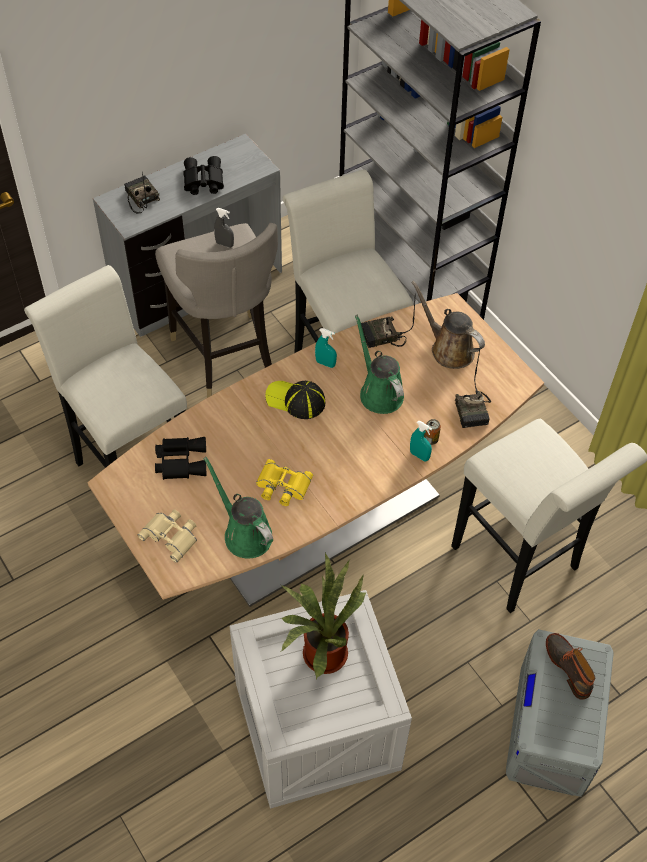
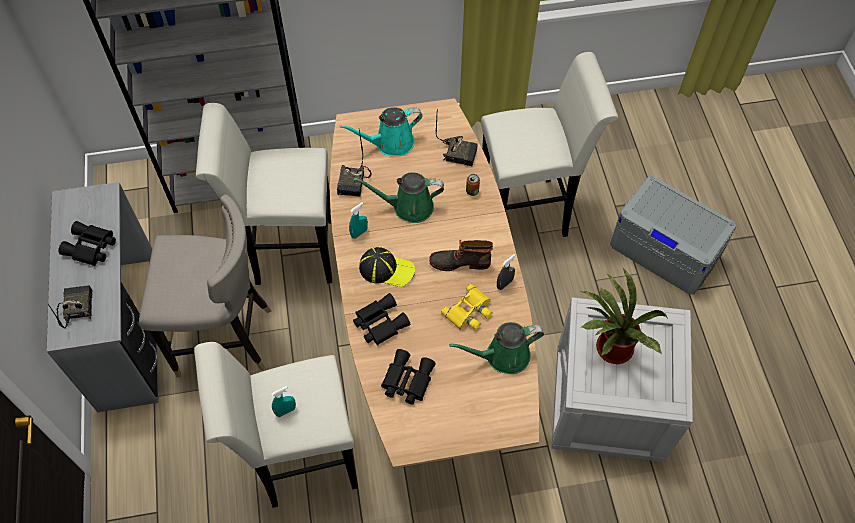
camera: 65 degrees left, 5 degrees up
(140, 198) = (76, 308): radio -> radio turned 90 degrees clockwise
(172, 535) = (481, 413): beige binoculars -> none
(224, 244) = (174, 261): grey spray bottle -> grey spray bottle (504, 284)
(233, 416) = (379, 322): none -> black binoculars
(295, 400) = (386, 269): cap -> cap turned 120 degrees counterclockwise
(419, 455) = (484, 205): turquoise spray bottle -> turquoise spray bottle (286, 411)
(449, 349) = (390, 143): brown watering can -> turquoise watering can
(569, 667) = (657, 207): boot -> boot (460, 261)

